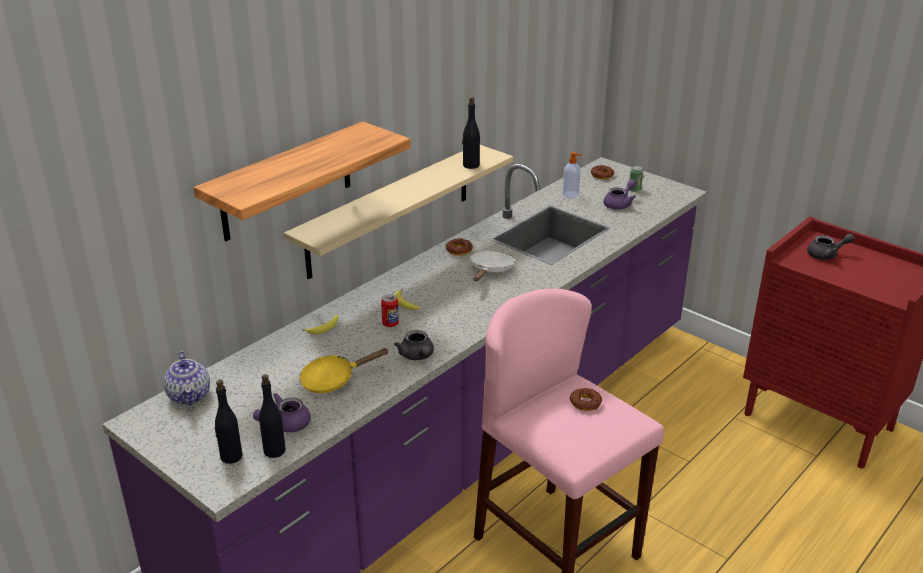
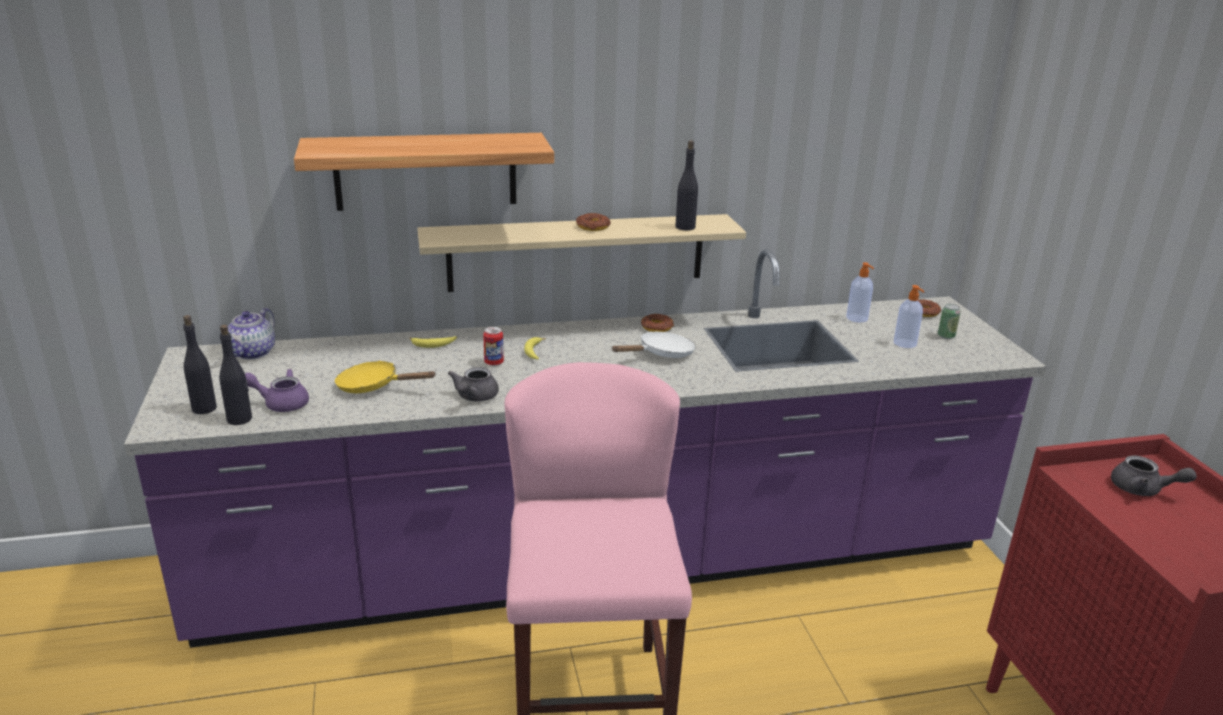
camera: 35 degrees right, 5 degrees down
(585, 403) = (622, 526): donut -> donut (593, 227)
(620, 204) = (905, 344): purple teapot -> soap dispenser

